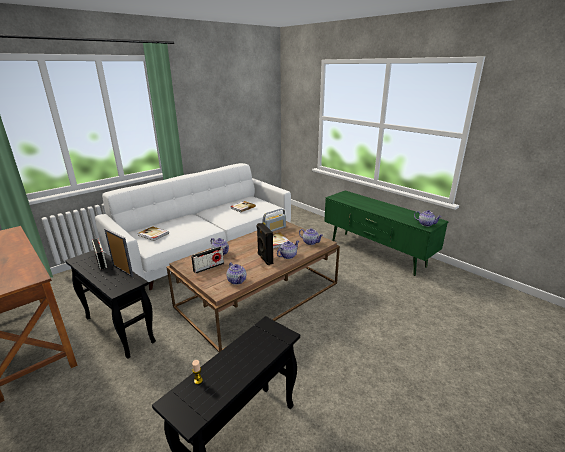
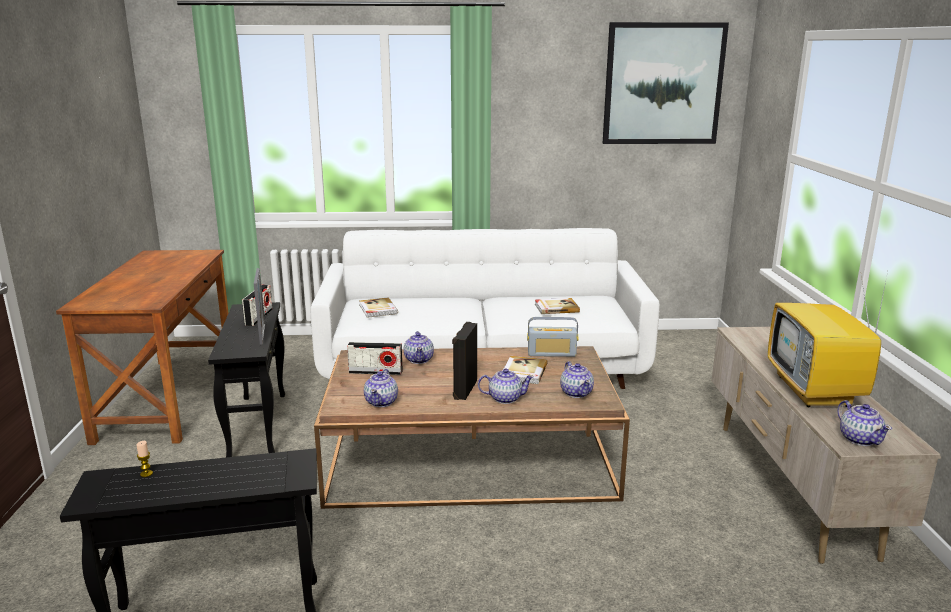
camera: 40 degrees right, 5 degrees down
(249, 87) = (663, 84): none -> picture
(376, 253) = (790, 486): green tv stand -> beige tv stand
(391, 212) = (816, 392): none -> television

